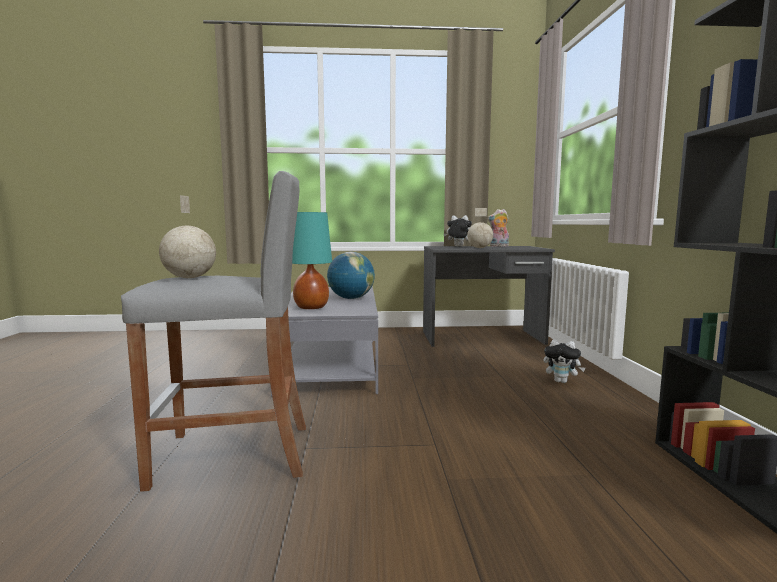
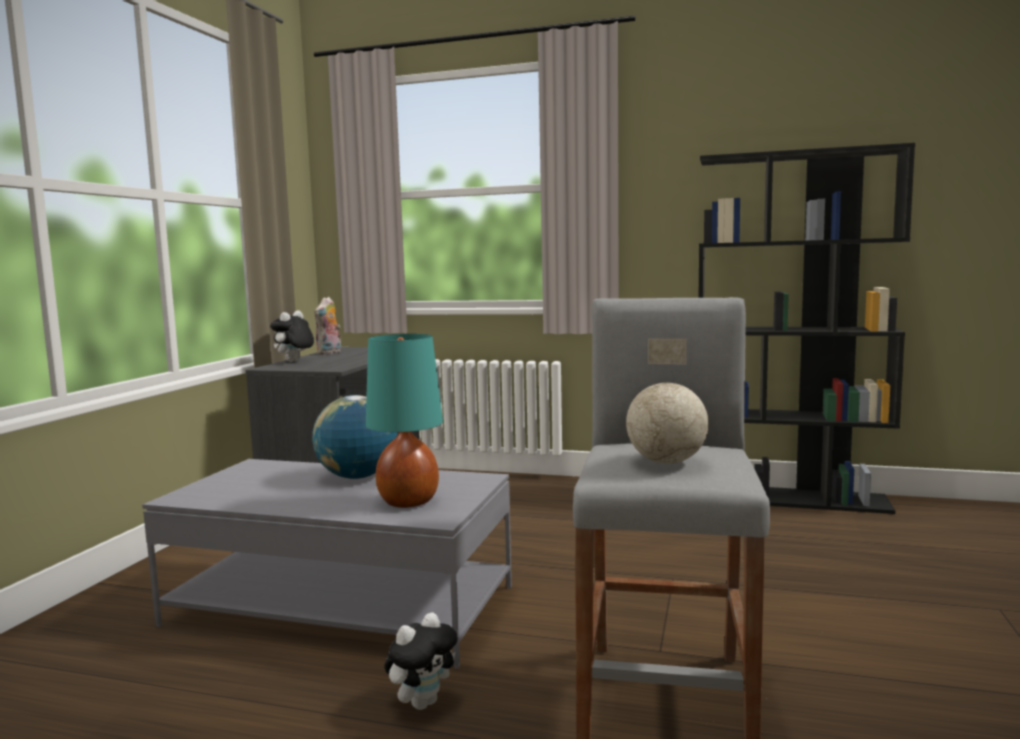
camera: 70 degrees left, 0 degrees up
(479, 248) = (349, 359): globe -> none
(561, 381) = (545, 495): plush toy -> plush toy (423, 702)

